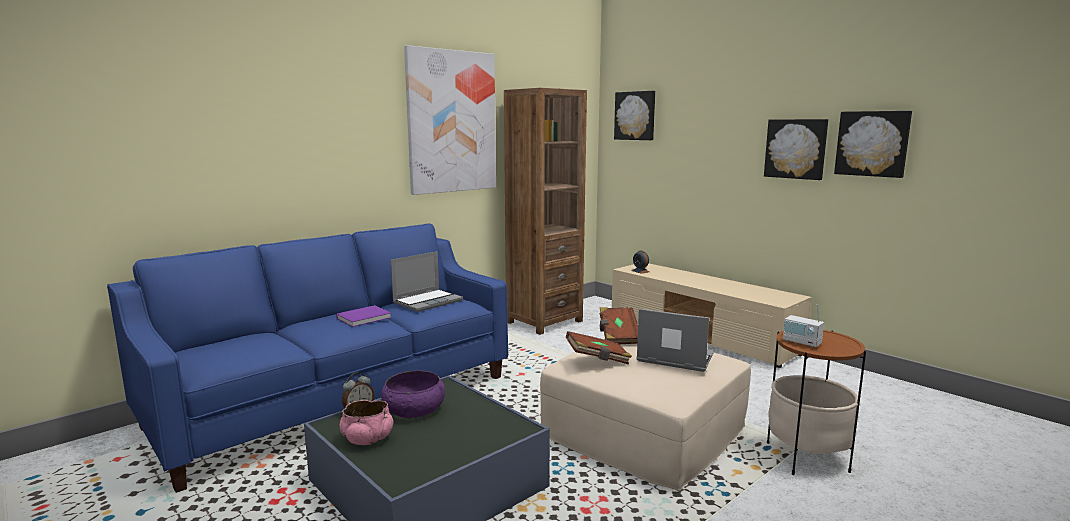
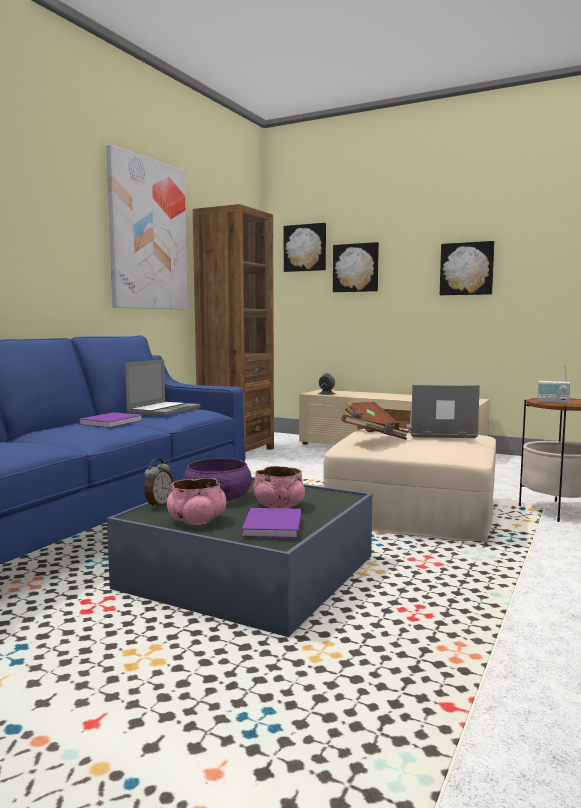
camera: 20 degrees left, 5 degrees down
(414, 461) = (272, 526): none -> purple book
(452, 431) = (279, 505): none -> pink bowl
(872, 143) = (533, 260): picture -> picture (356, 268)

